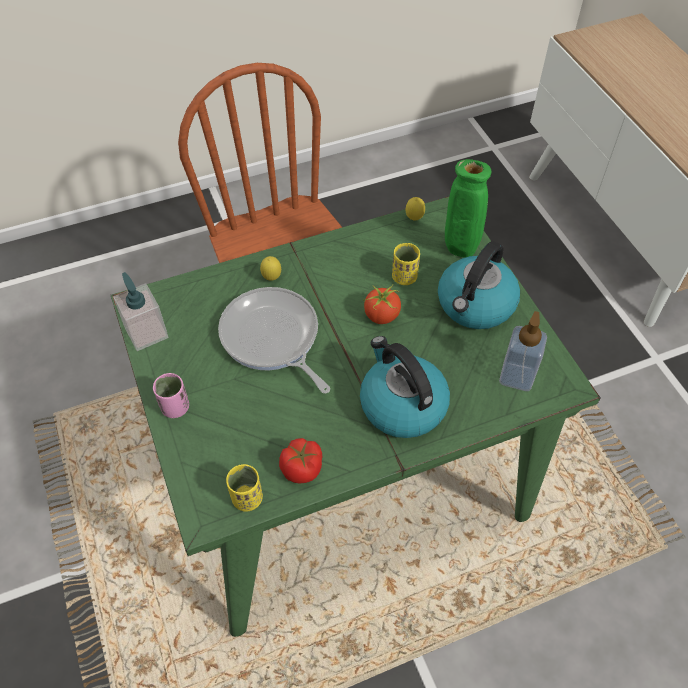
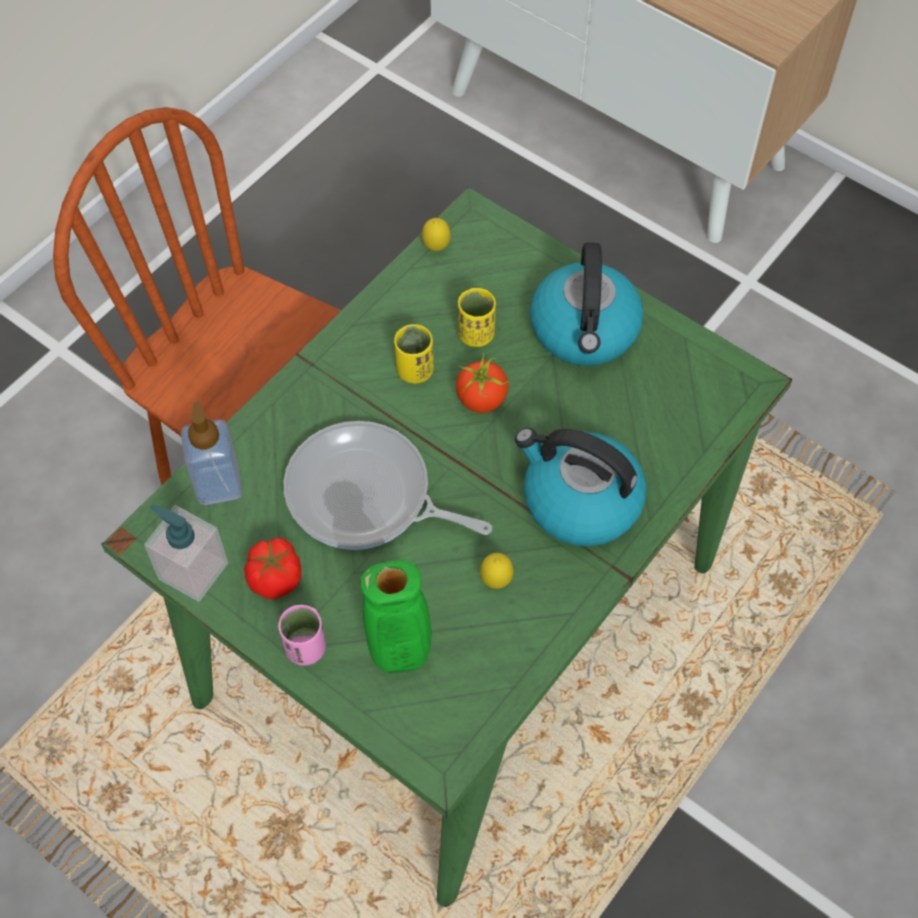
camera: 30 degrees left, 5 degrees up
(247, 498) = (475, 710): yellow cup -> yellow cup (415, 370)
(271, 278) = (307, 416): lemon -> lemon (496, 581)
(302, 468) = (515, 639): tomato -> tomato (275, 578)
(459, 252) = (522, 268): green vase -> green vase (401, 662)
(516, 376) = (687, 399): soap dispenser -> soap dispenser (218, 485)

